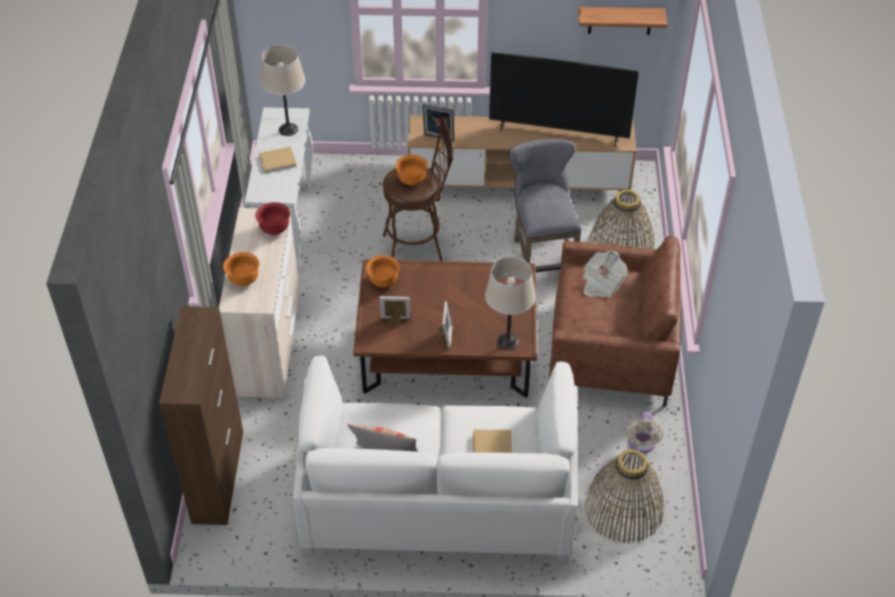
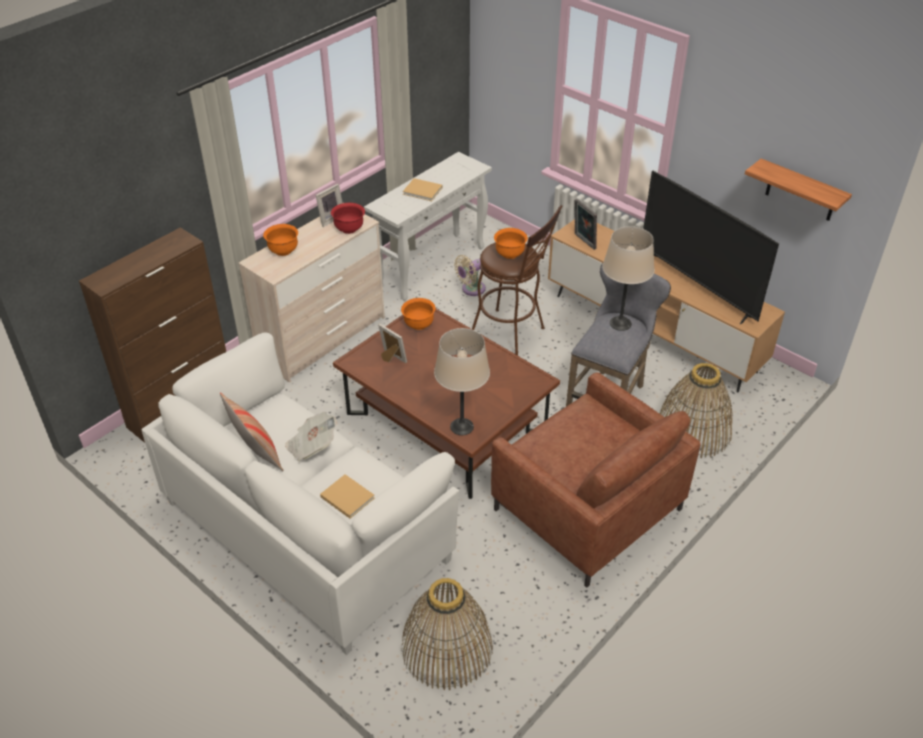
camera: 40 degrees right, 5 degrees down
(288, 129) = (457, 174): beige table lamp -> beige table lamp (620, 323)
(444, 336) = (415, 392): picture frame -> picture frame (330, 219)
(601, 283) = (595, 427): newspaper -> newspaper (312, 446)
(641, 444) = (526, 604): beige fan -> beige fan (471, 289)

